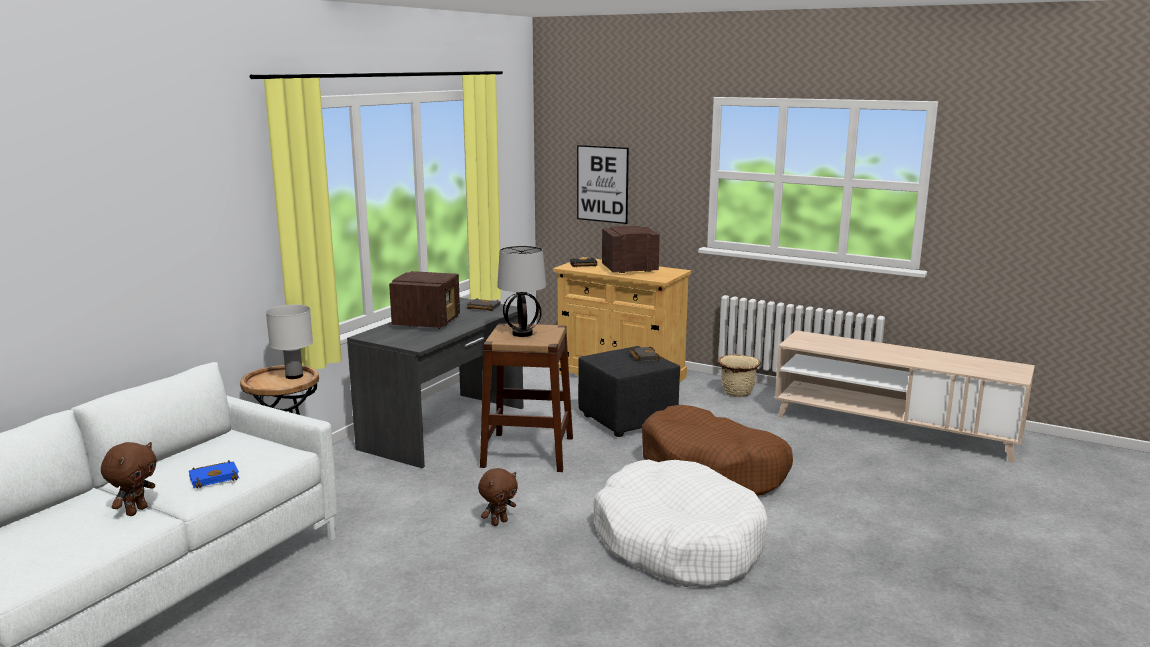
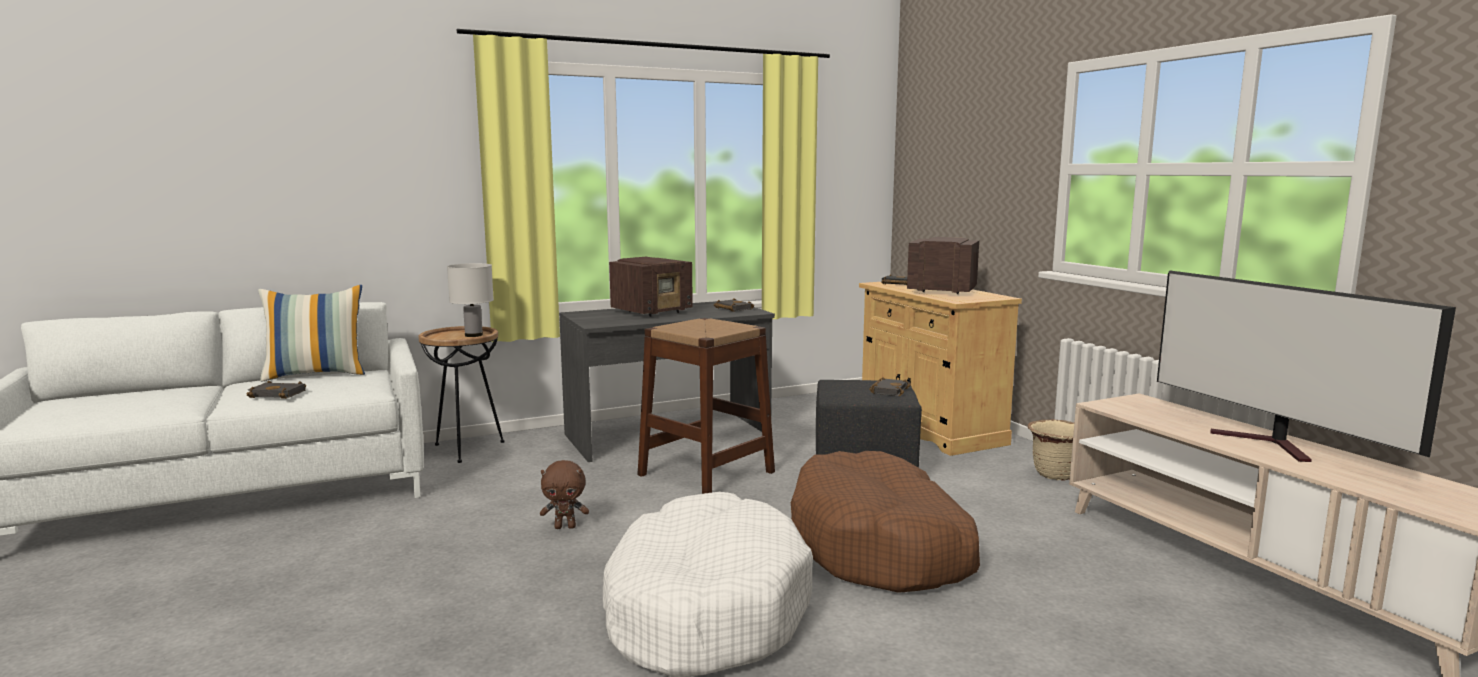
camera: 35 degrees right, 5 degrees down
(136, 511) = (187, 403): brown plush toy -> none
(191, 450) = (316, 374): none -> pillow
(215, 477) = (280, 394): blue book -> black book
(523, 334) = (703, 327): table lamp -> none
(602, 184) = (951, 191): picture -> none
(901, 353) = (1272, 445): none -> television

